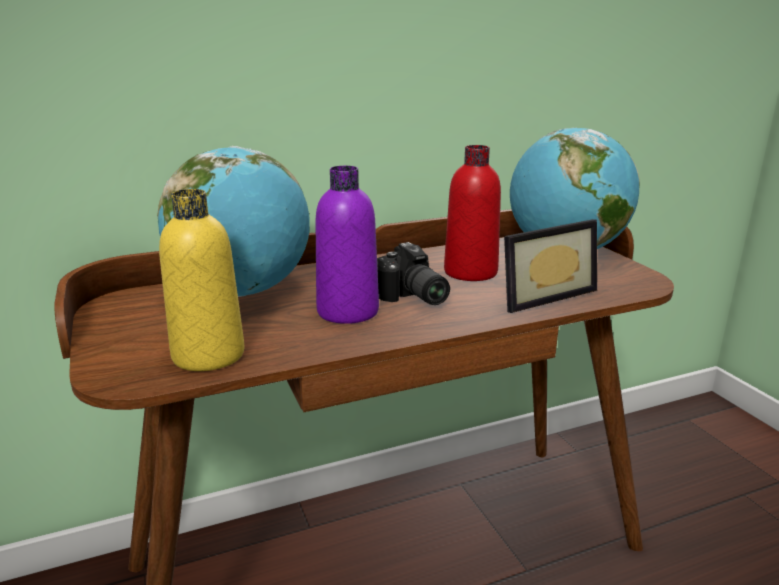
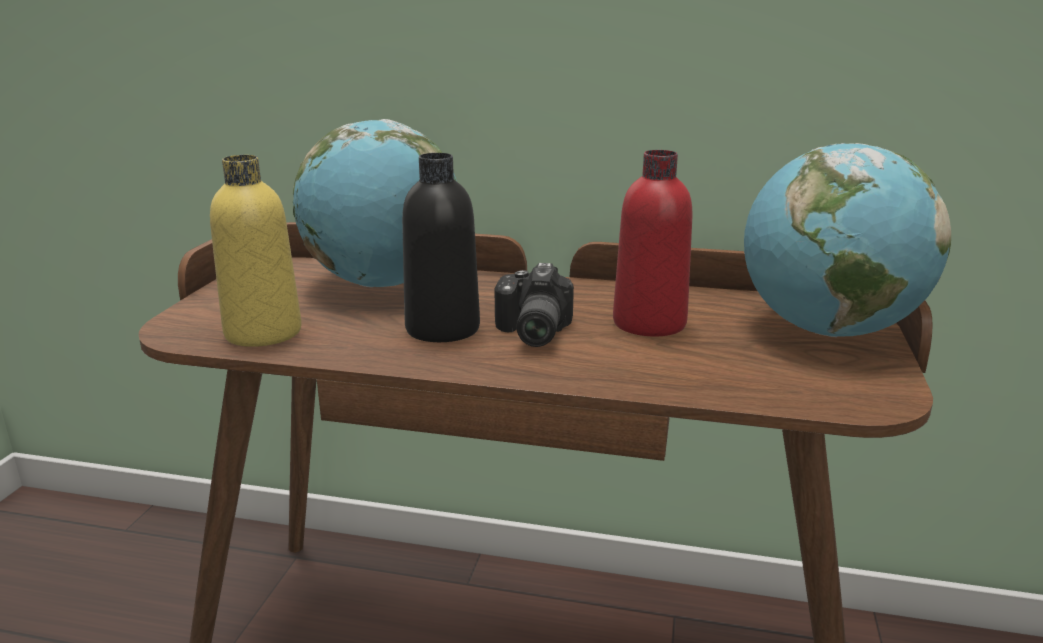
camera: 35 degrees right, 0 degrees up
(347, 311) = (442, 329): purple bottle -> black bottle
(541, 295) = (690, 372): picture frame -> none

